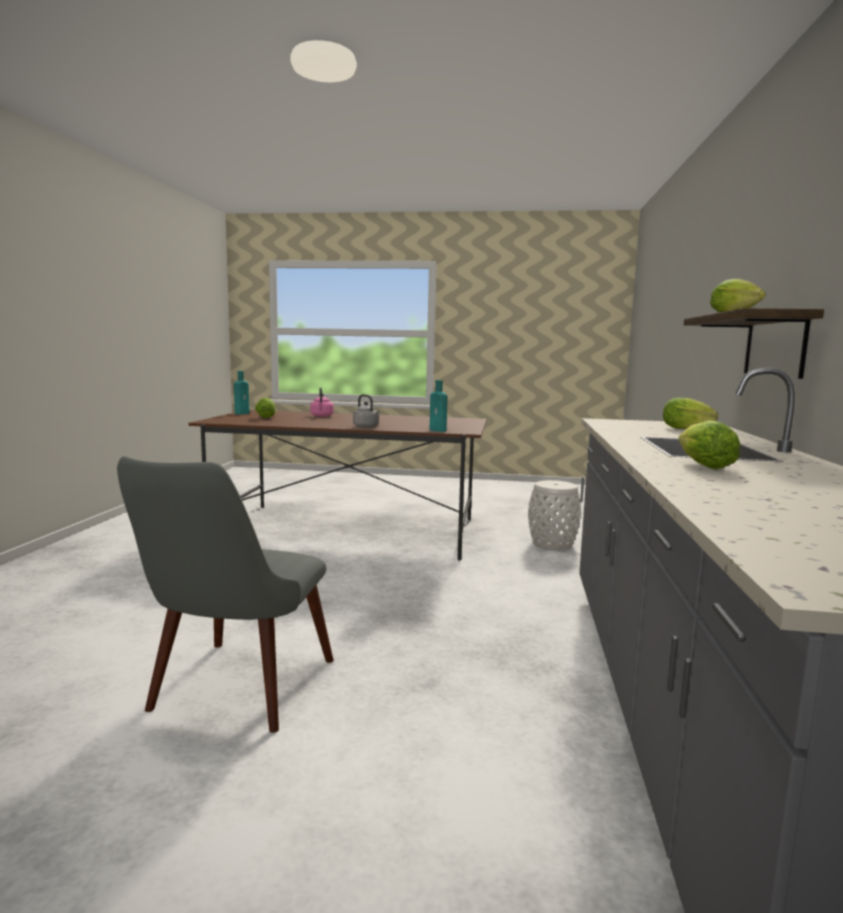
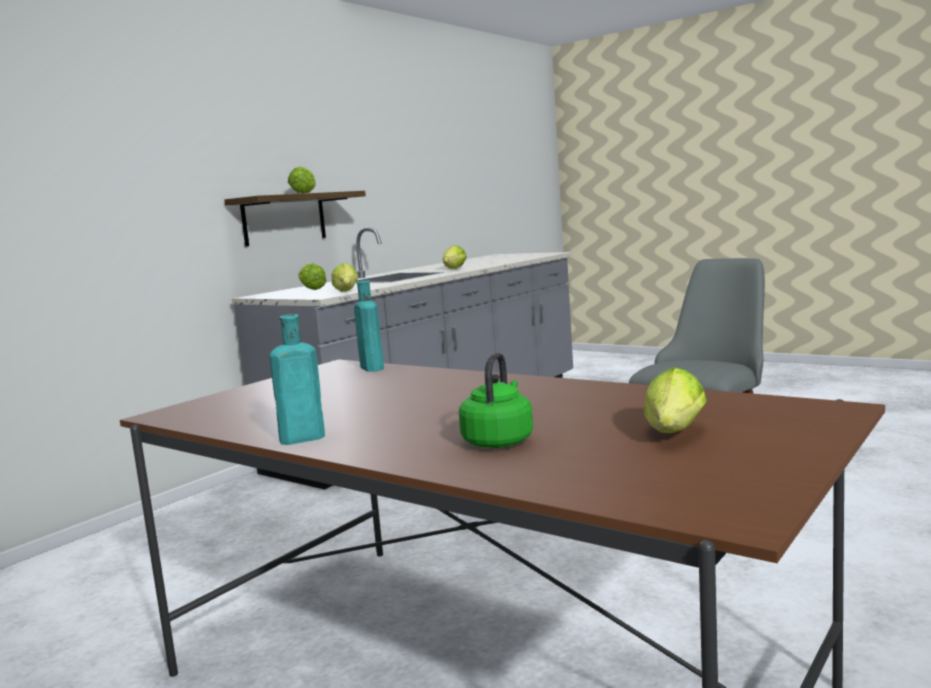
camera: 150 degrees left, 0 degrees up
(243, 413) = (765, 477): turquoise bottle -> turquoise bottle (299, 439)
(322, 416) = (499, 441): pink kettle -> green kettle
(367, 427) = (471, 379): grey kettle -> none
(552, 544) = (195, 567): white stool -> none
(603, 423) = (346, 292): none -> lettuce

